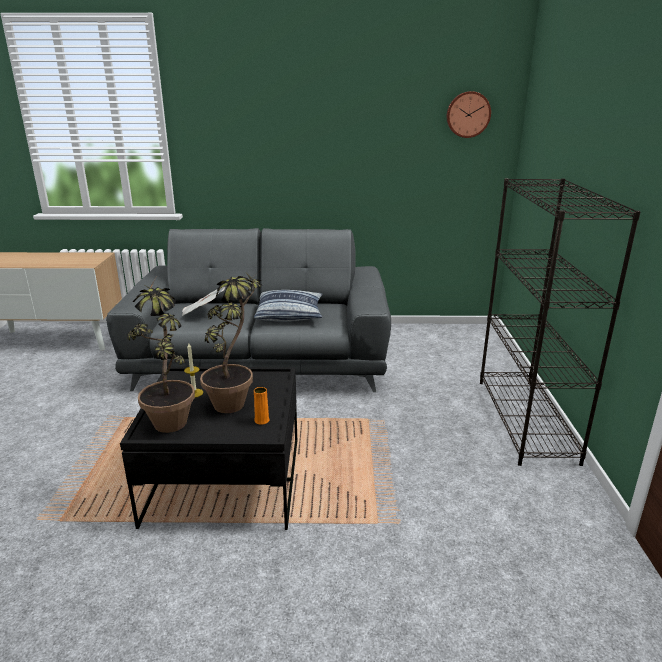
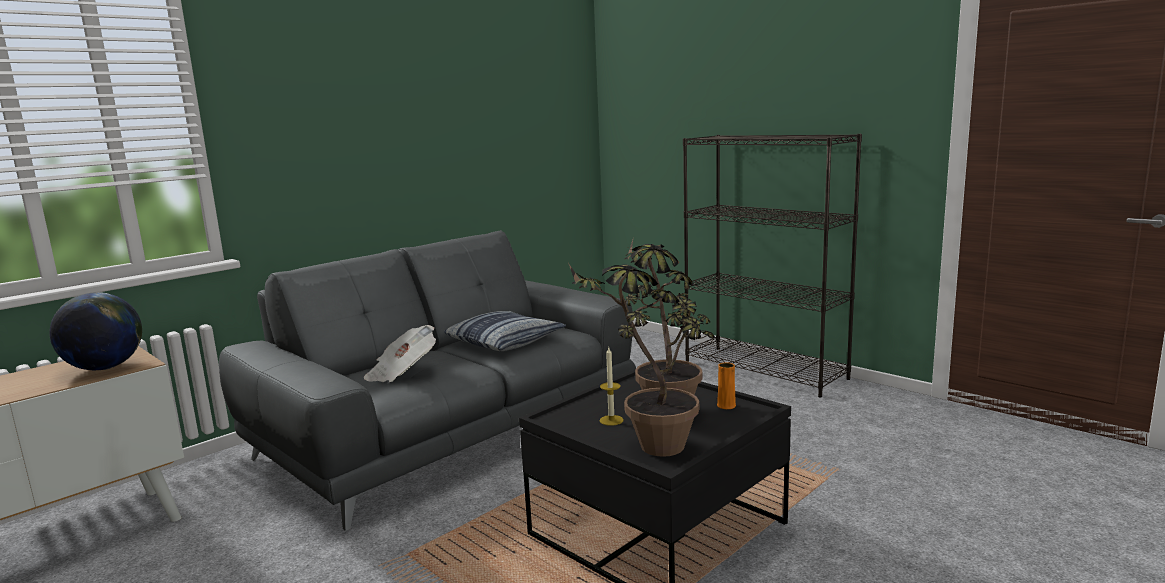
camera: 45 degrees left, 10 degrees down
(77, 262) = (105, 368): none -> globe
(468, 114) = (555, 93): wall clock -> none

